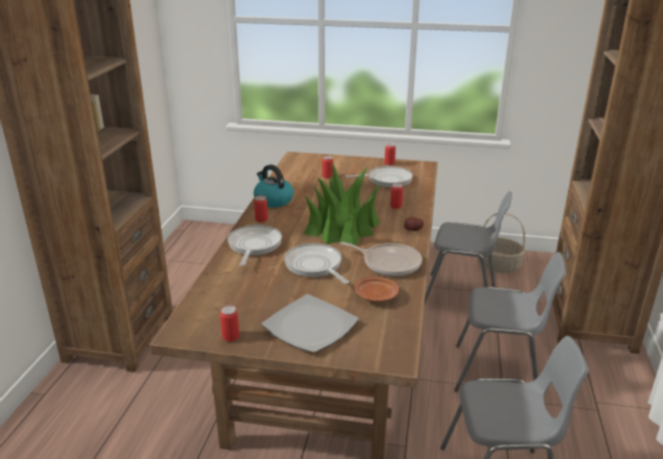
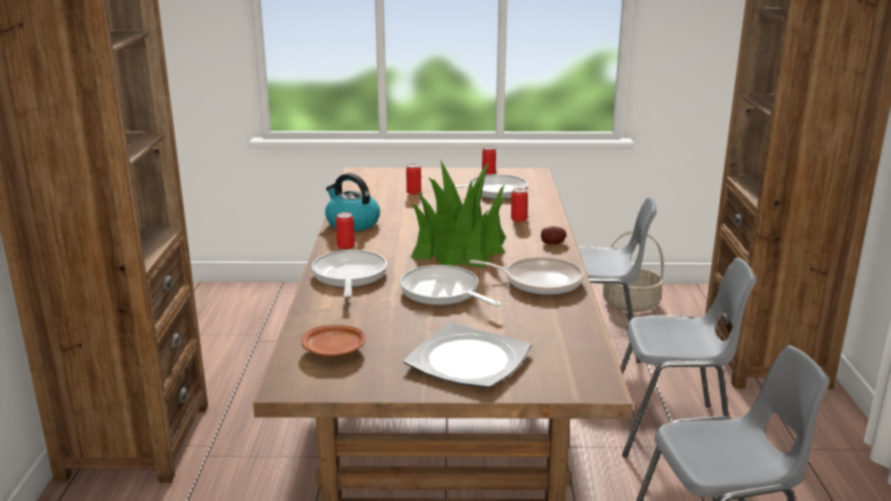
camera: 10 degrees left, 5 degrees down
(230, 336) = (364, 382): can -> none
(377, 296) = (540, 319): brown plate -> brown plate (335, 351)

